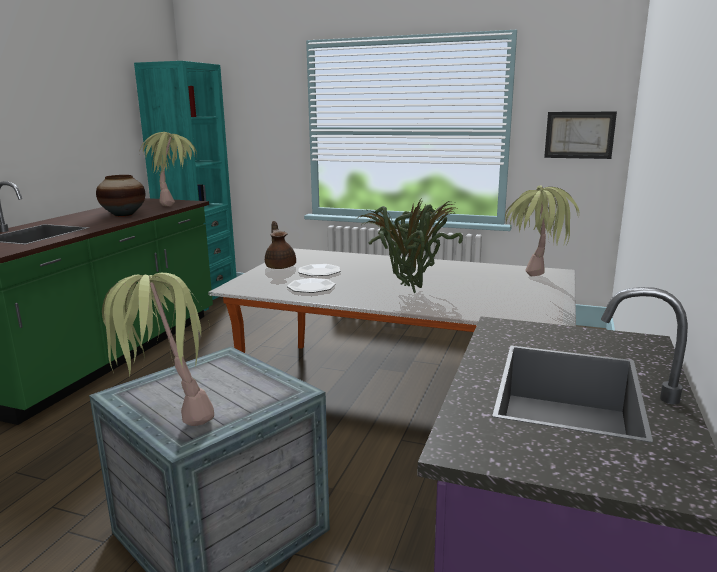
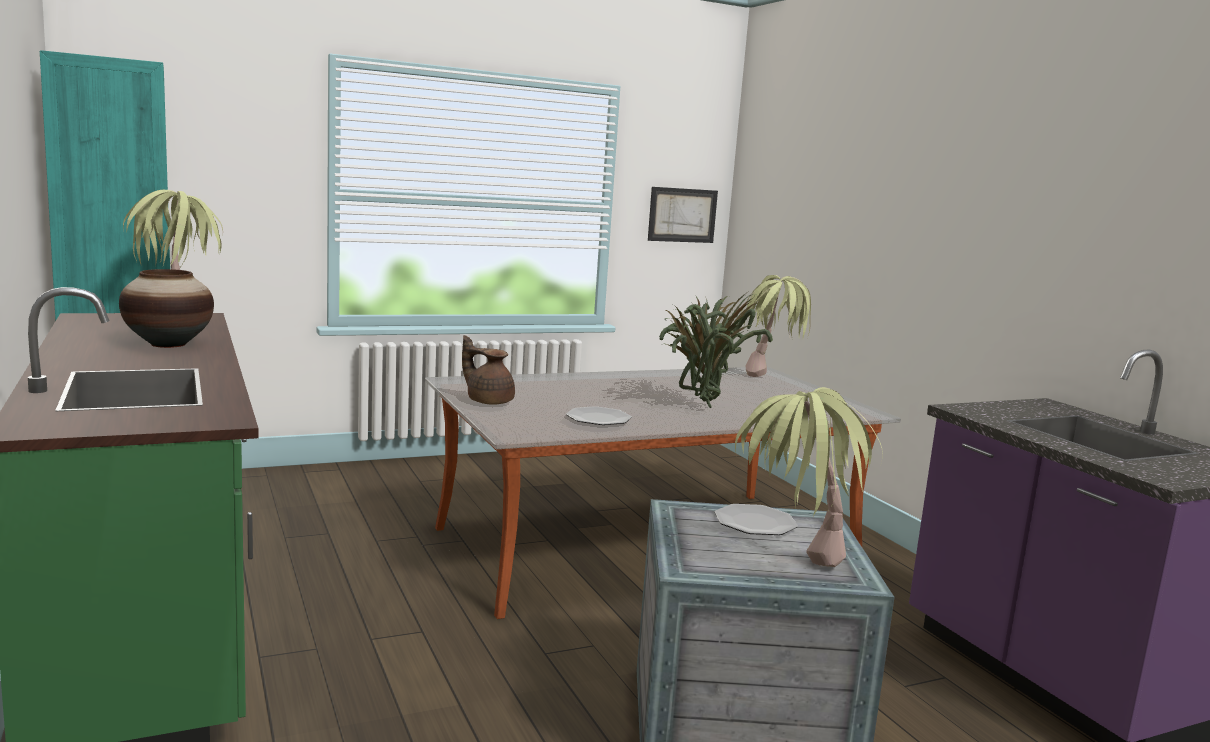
camera: 45 degrees left, 5 degrees down
(319, 271) = (553, 400): plate -> plate (755, 522)

